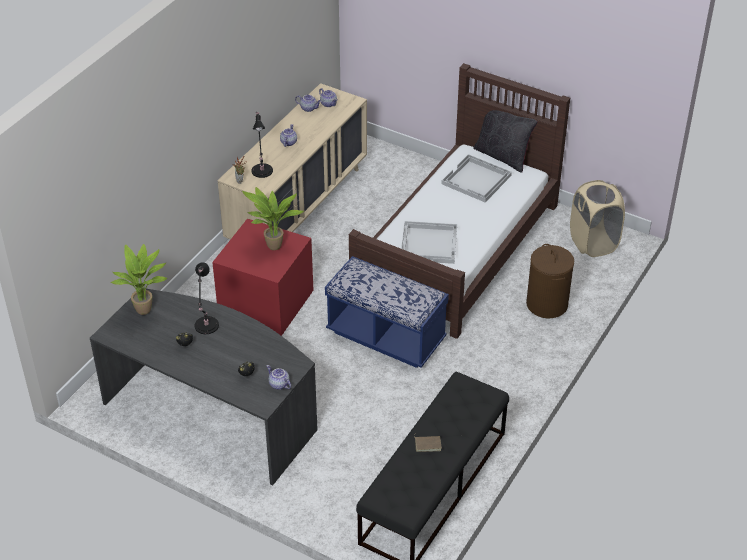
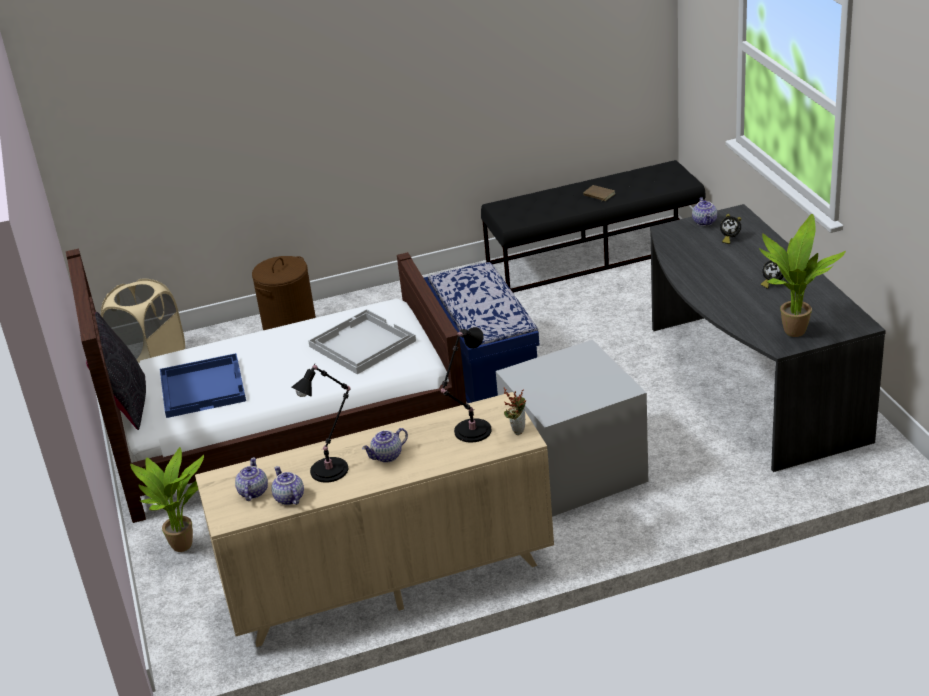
camera: 135 degrees left, 10 degrees down
(206, 327) = (733, 291): black table lamp -> black table lamp (332, 468)
(265, 301) = (573, 471): red storage box -> grey storage box
(273, 248) = (554, 377): potted plant -> potted plant (186, 545)
(476, 180) = (203, 387): white tray -> blue tray

